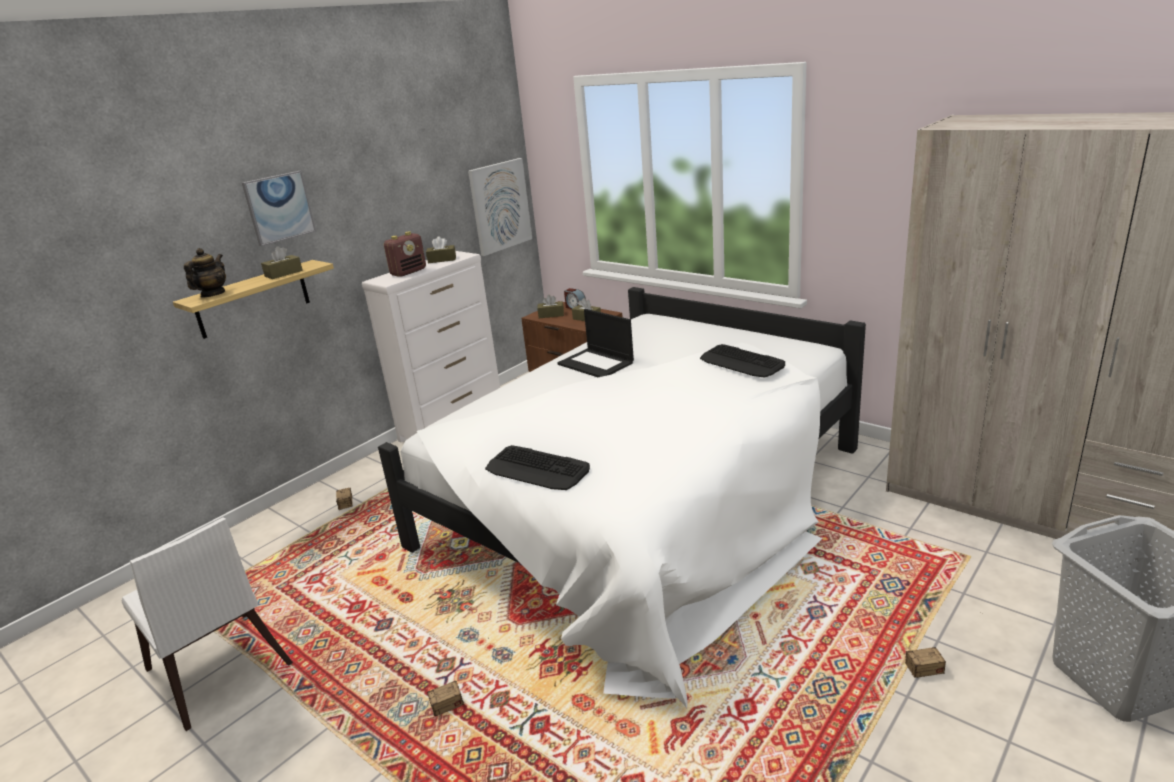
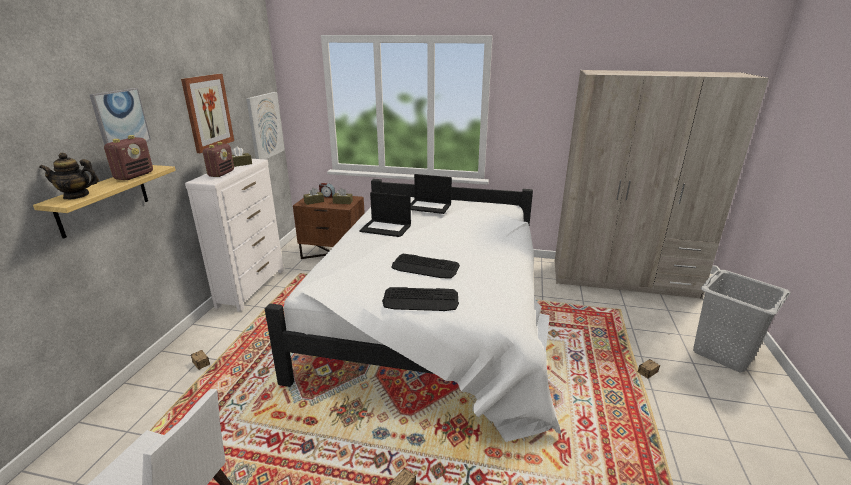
camera: 30 degrees left, 0 degrees up
(212, 294) = (76, 196): teapot -> teapot turned 90 degrees counterclockwise
(283, 273) = (134, 176): brown tissue box -> radio
(403, 193) = (208, 112): none -> picture
(684, 337) = (429, 206): none -> laptop
(741, 362) = (480, 217): keyboard -> keyboard (425, 267)

